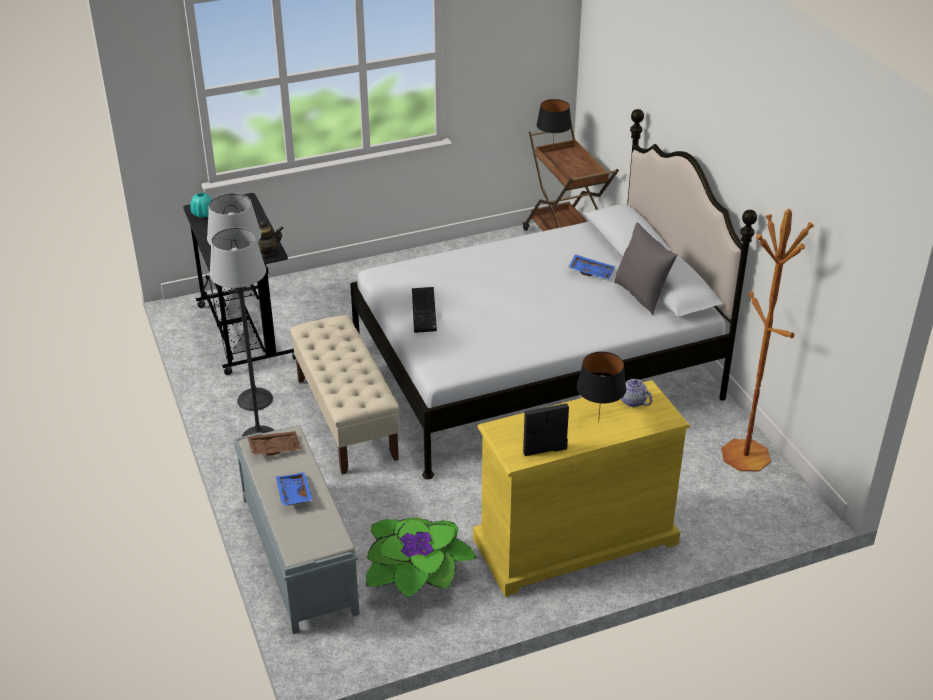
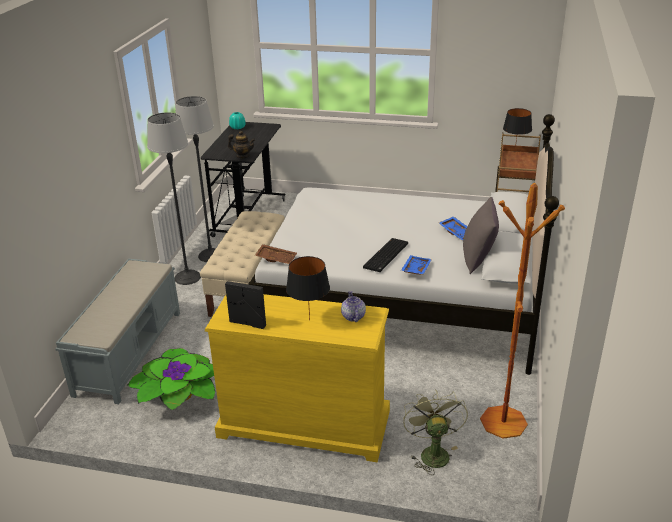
camera: 35 degrees right, 5 degrees down
(274, 448) = (141, 271): brown tray -> brown tray (276, 258)
(293, 494) = (116, 301): blue tray -> blue tray (415, 269)
(425, 311) = (310, 220): keyboard -> keyboard (386, 256)
(715, 512) = (432, 452): none -> green fan

